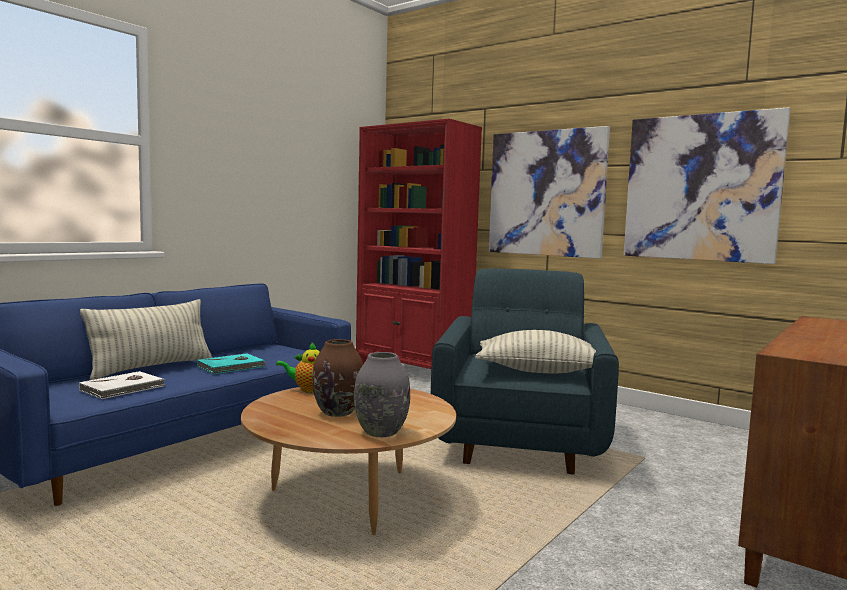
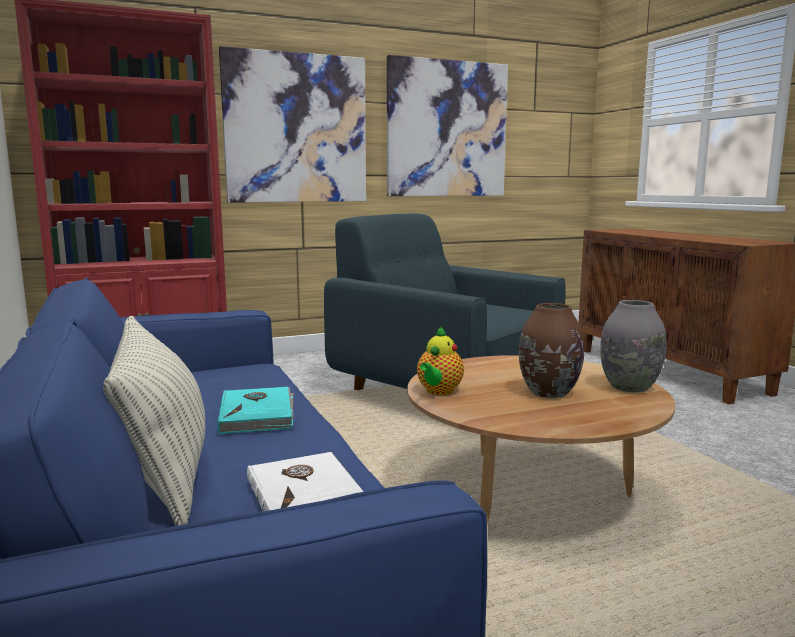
camera: 60 degrees left, 5 degrees up
(540, 371) = (498, 311): pillow -> none

